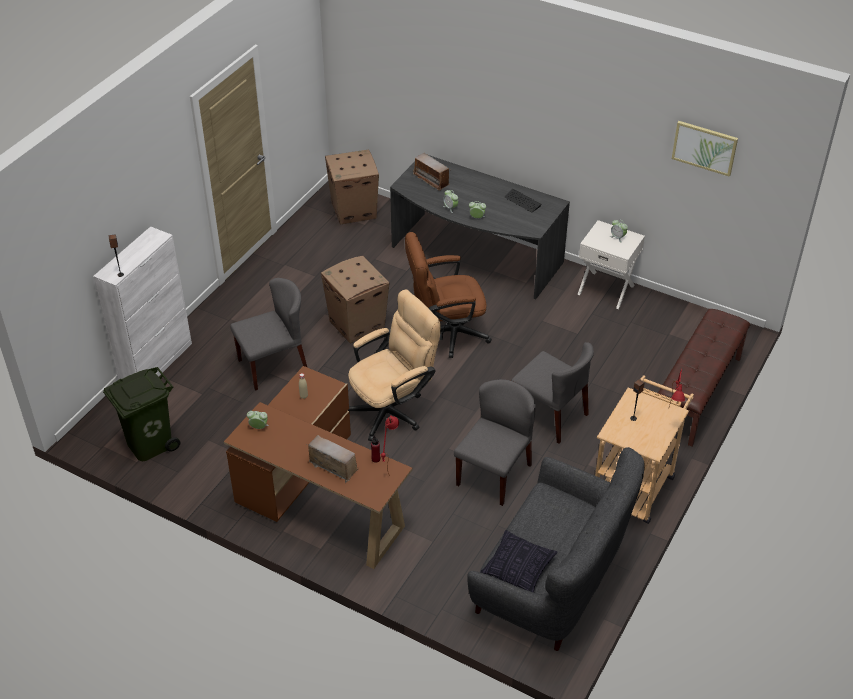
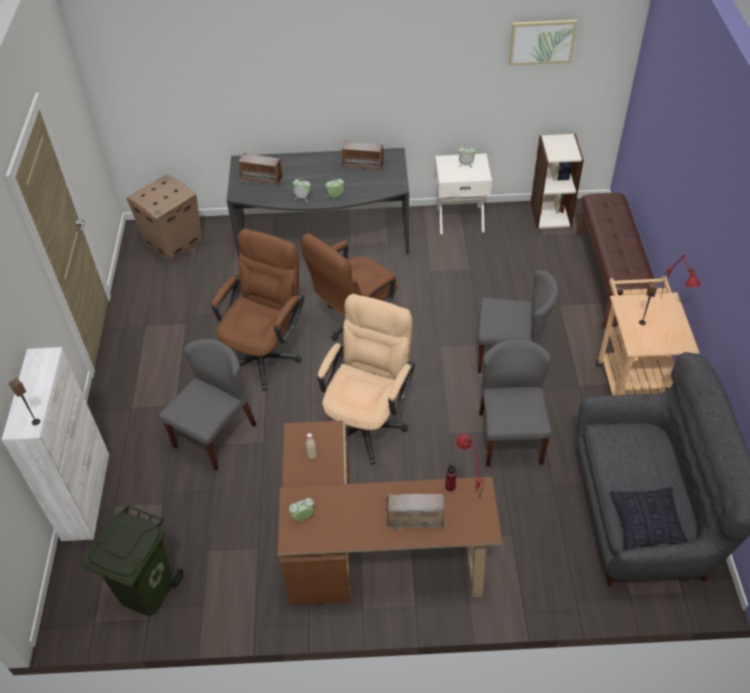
camera: 30 degrees left, 5 degrees up
(357, 324) = (265, 352): cardboard box -> brown office chair
(522, 201) = (363, 164): keyboard -> radio
(693, 319) = (550, 214): none -> bookcase

